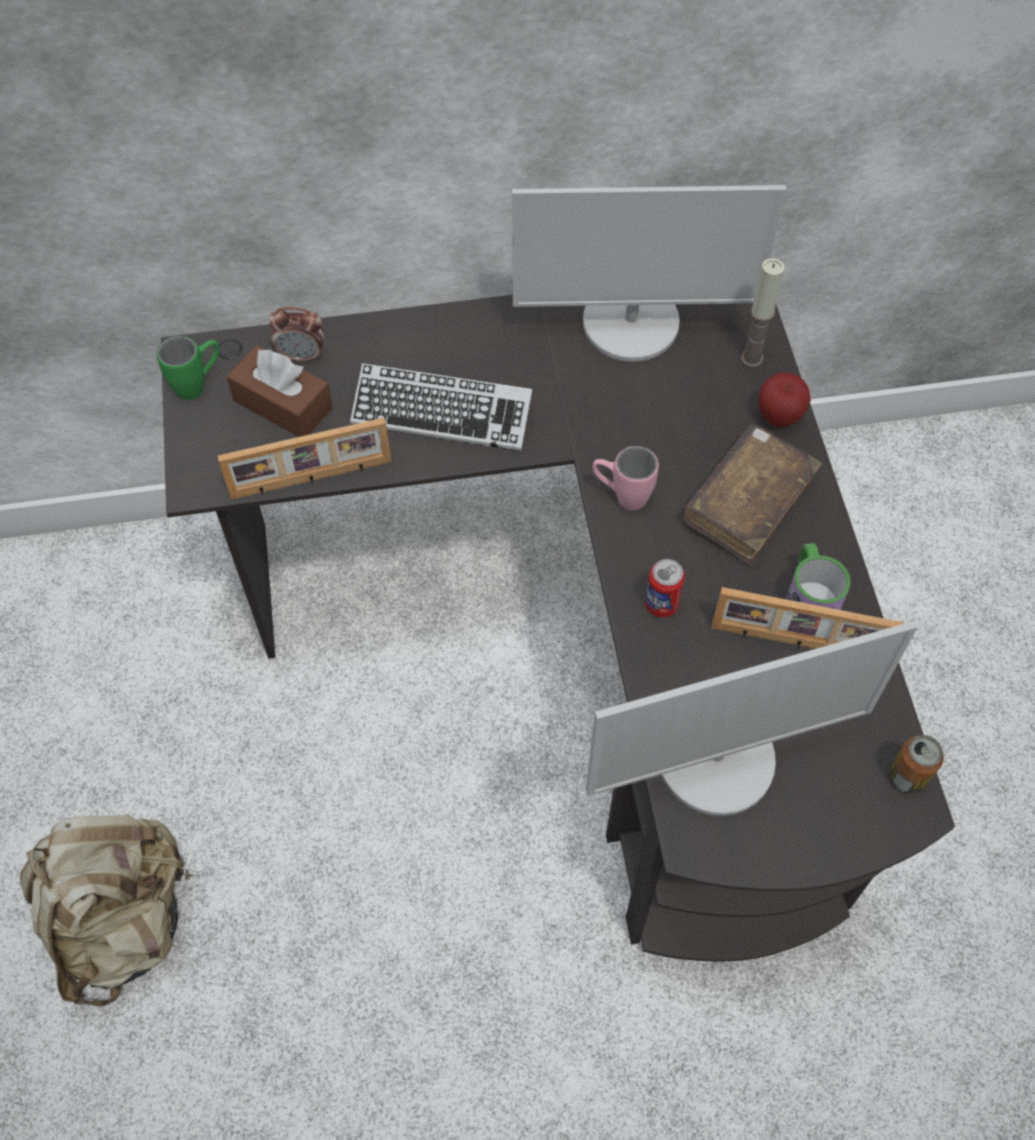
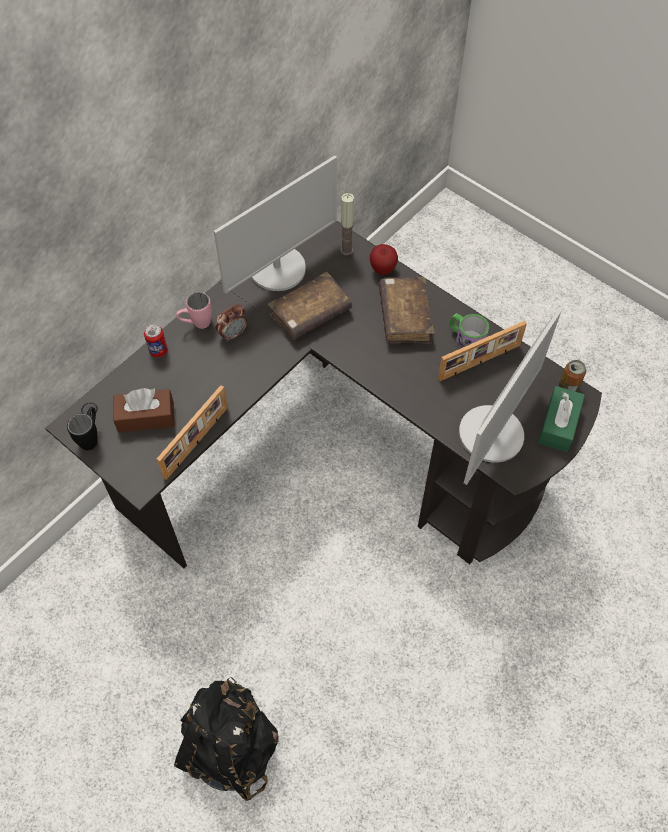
camera: 40 degrees left, 0 degrees up
(124, 921) = (230, 746): beige backpack -> black backpack
(199, 384) = (91, 437): green mug -> black mug
(302, 356) = (131, 387): alarm clock -> alarm clock (233, 334)
(442, 413) = (230, 369): keyboard -> none
(618, 411) = (310, 313): none -> brown book
(621, 496) = (348, 350): pink mug -> pink mug (196, 324)
(661, 604) = (410, 386): can -> can (158, 351)
(834, 822) = (558, 425): none -> green tissue box

